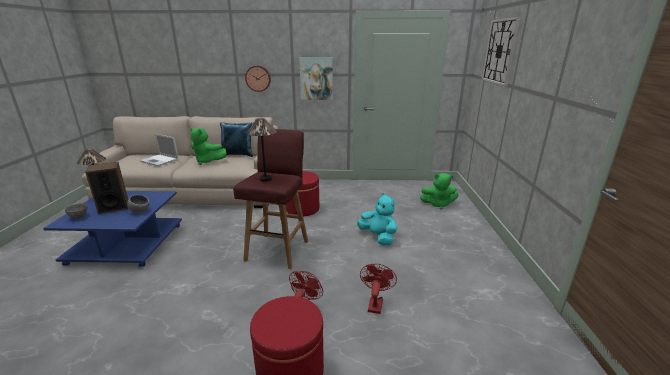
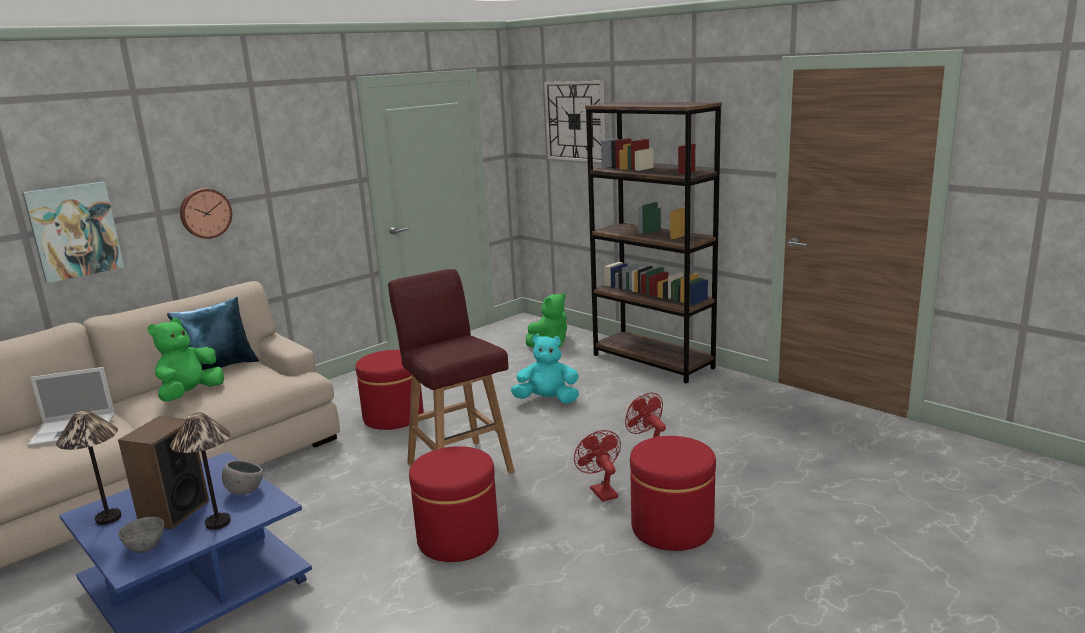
camera: 45 degrees left, 5 degrees down
(207, 161) = (190, 394): green plush toy -> green plush toy turned 135 degrees clockwise
(209, 288) = (458, 538): none -> red ottoman
(265, 179) = (454, 347): table lamp -> table lamp (217, 523)
(316, 78) = (311, 195): picture -> picture (74, 231)
(482, 245) = (653, 361): none -> brown bookcase

